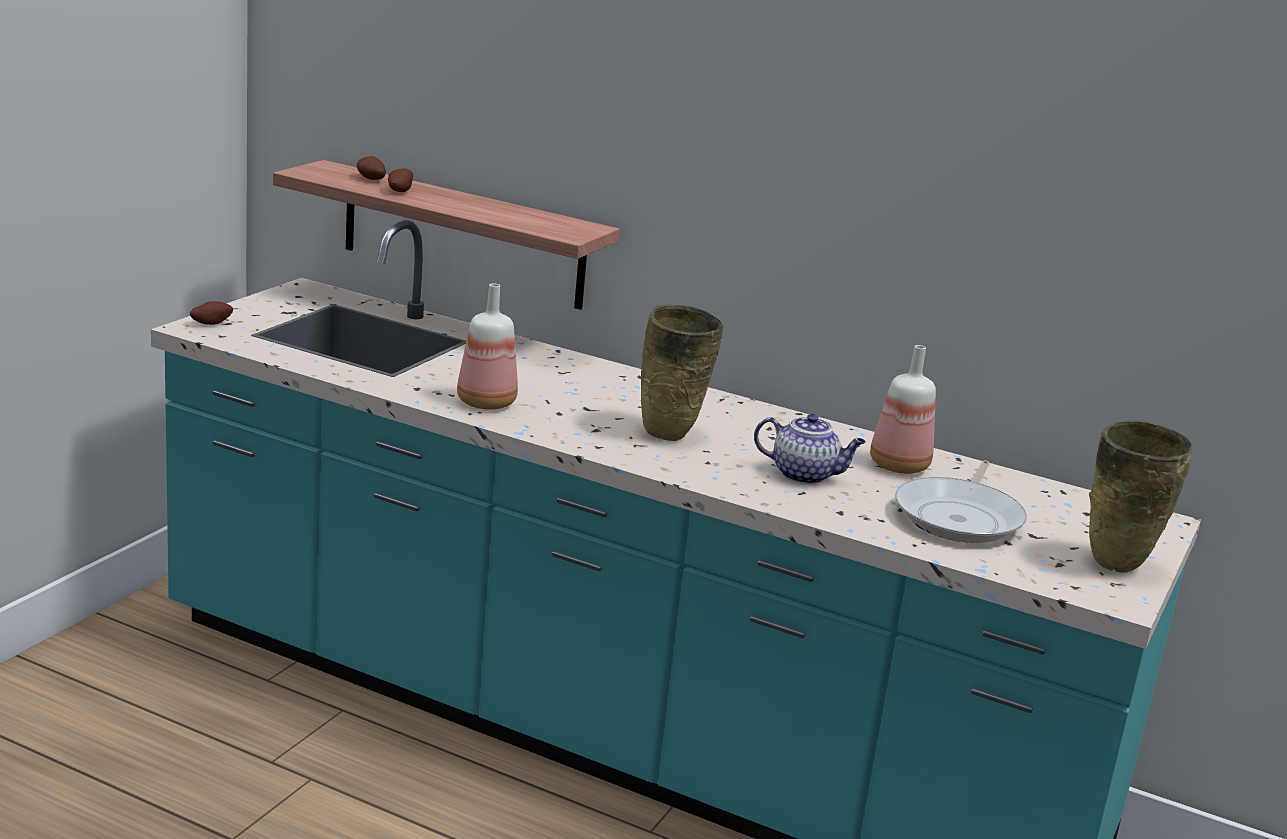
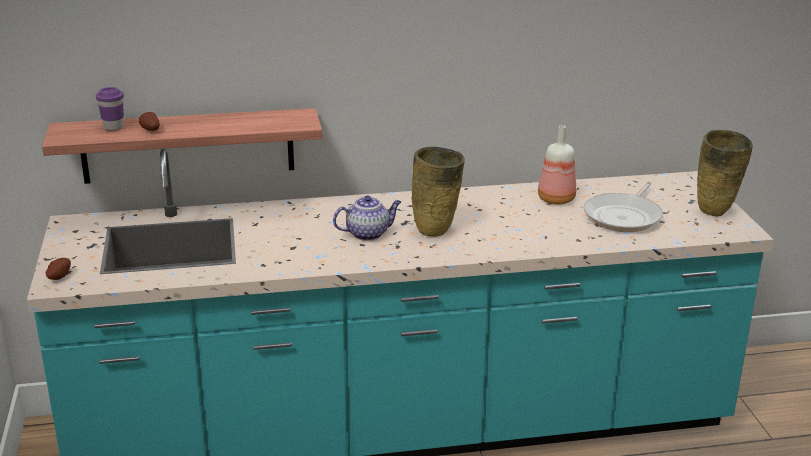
camera: 35 degrees left, 5 degrees up
(370, 179) = (113, 127): potato -> purple cup
(486, 403) = (316, 256): bottle -> none
(805, 475) = (530, 225): teapot -> teapot (368, 233)
(960, 517) = (624, 217): frying pan -> frying pan turned 45 degrees clockwise

